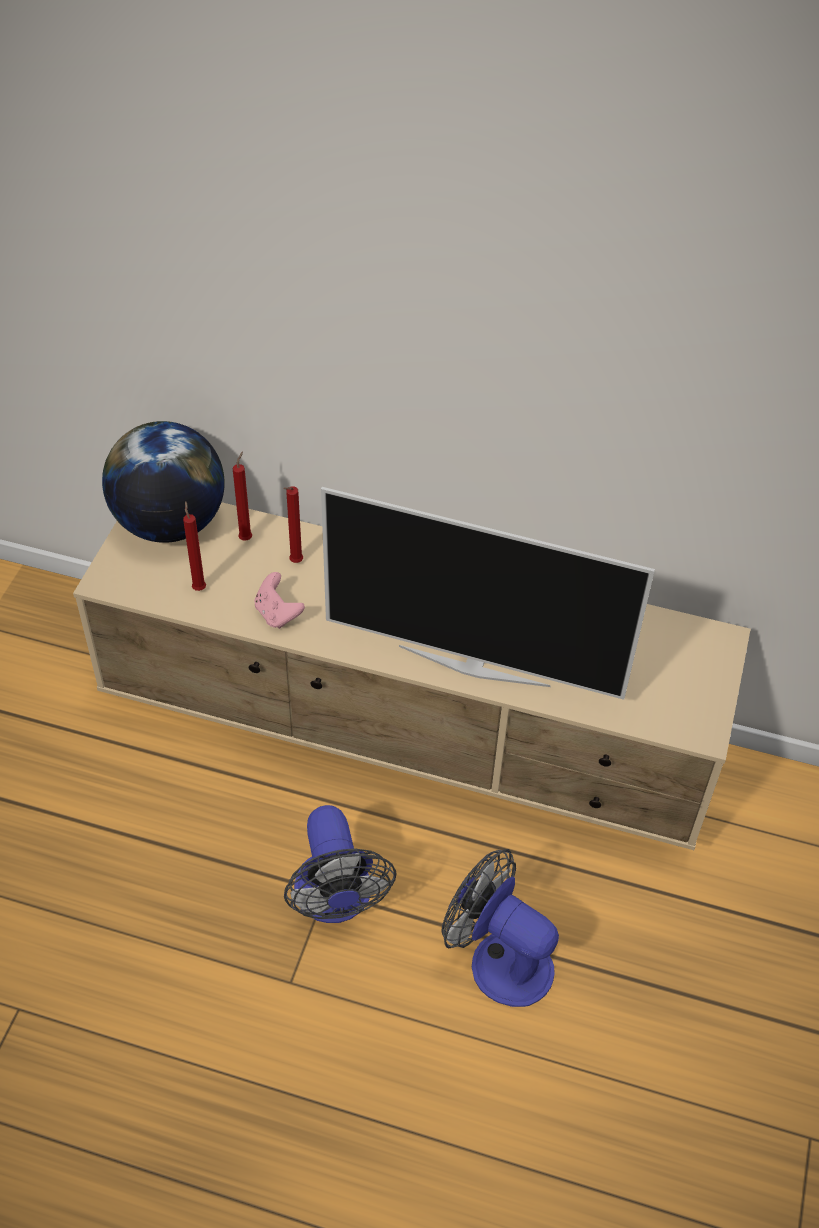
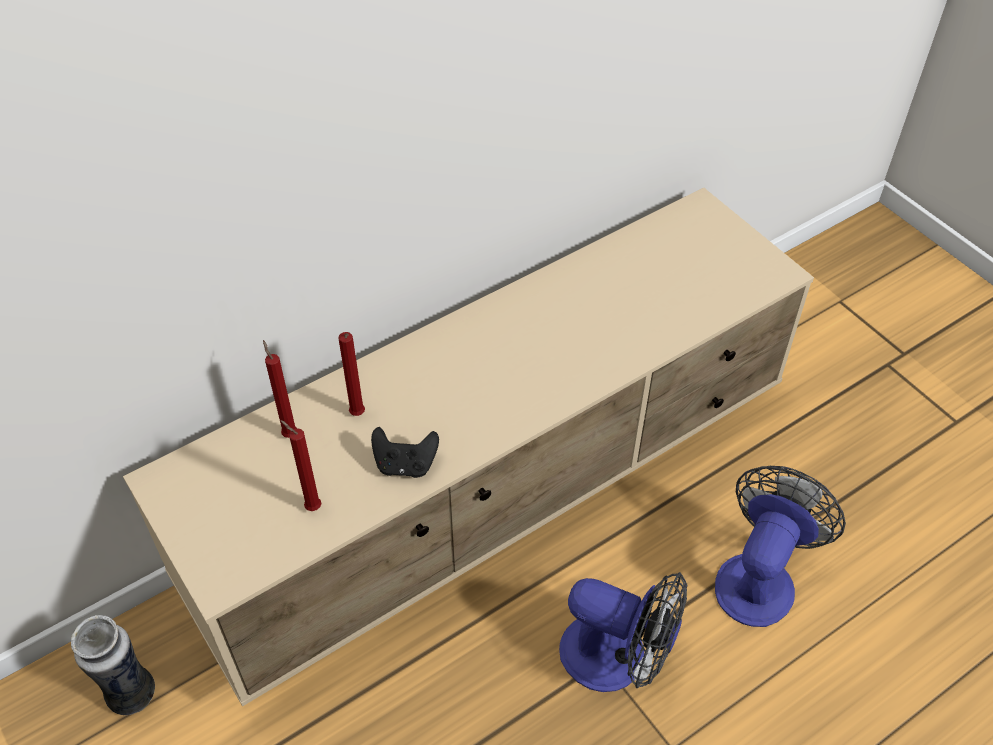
camera: 50 degrees left, 0 degrees up
(76, 638) = (131, 695): none -> vase
(170, 523) = (205, 482): globe -> none
(277, 614) = (405, 464): pink game controller -> black game controller
(474, 664) = (592, 363): television -> none
(498, 959) = (759, 577): fan -> fan turned 135 degrees clockwise

